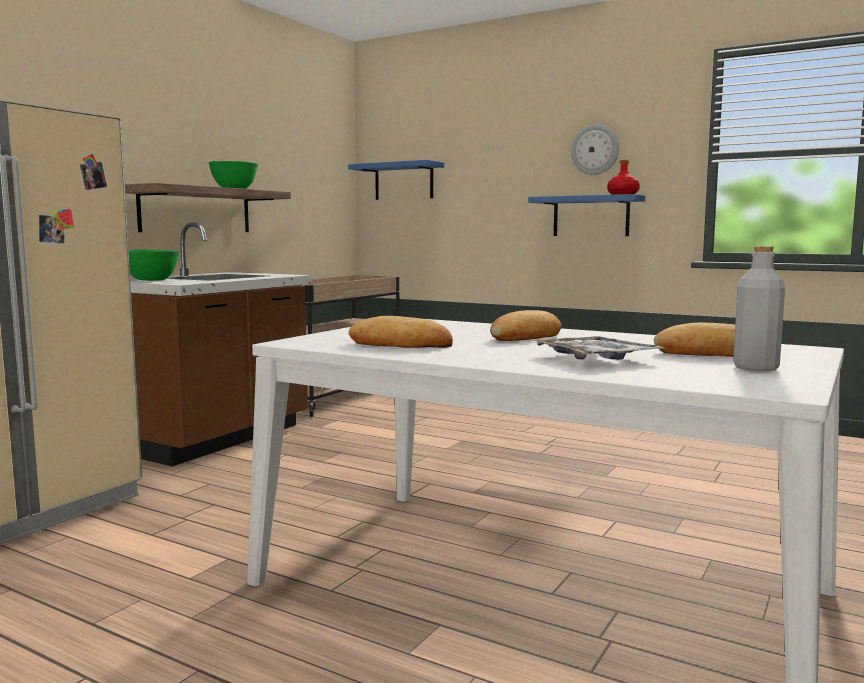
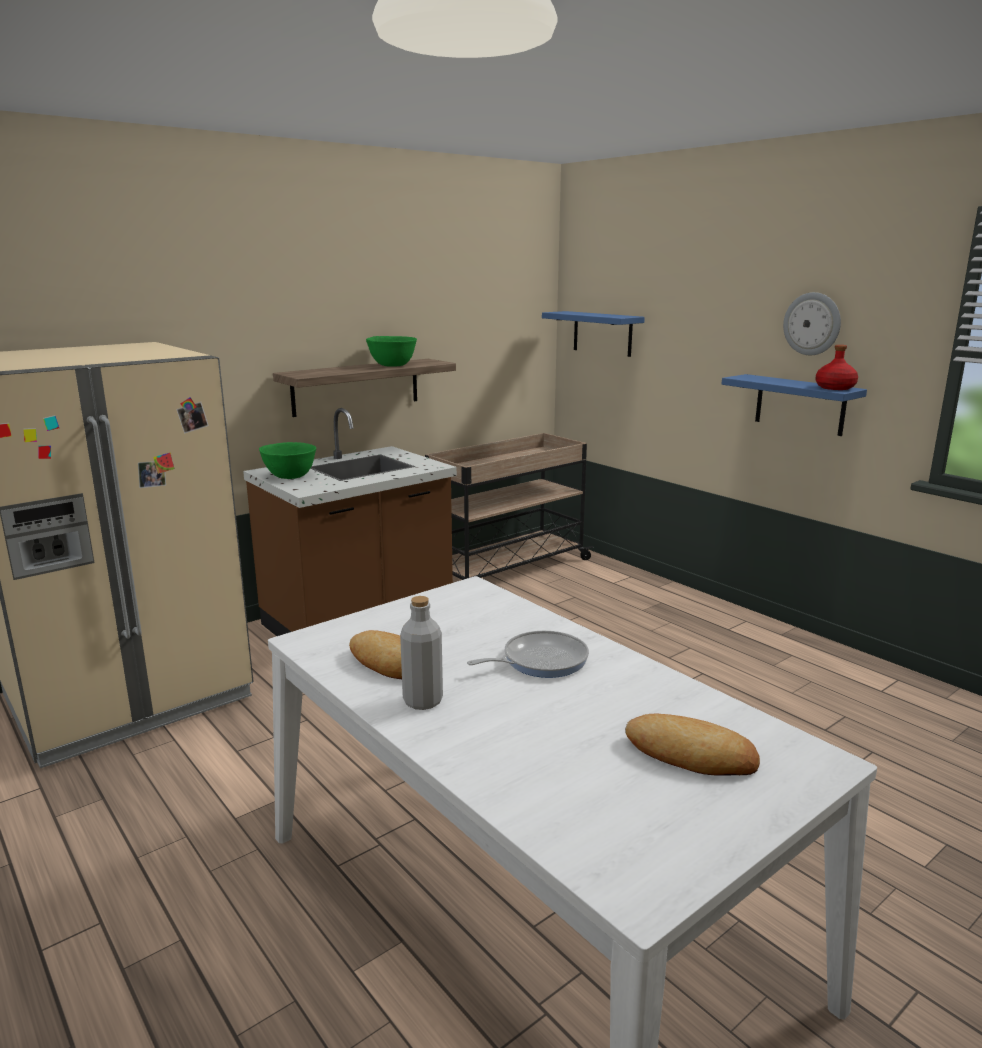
camera: 20 degrees right, 10 degrees up
(526, 336) = (540, 660): bread -> frying pan
(595, 358) = (543, 745): tray -> none
(755, 368) = (689, 813): grey bottle -> grey bottle (423, 701)

